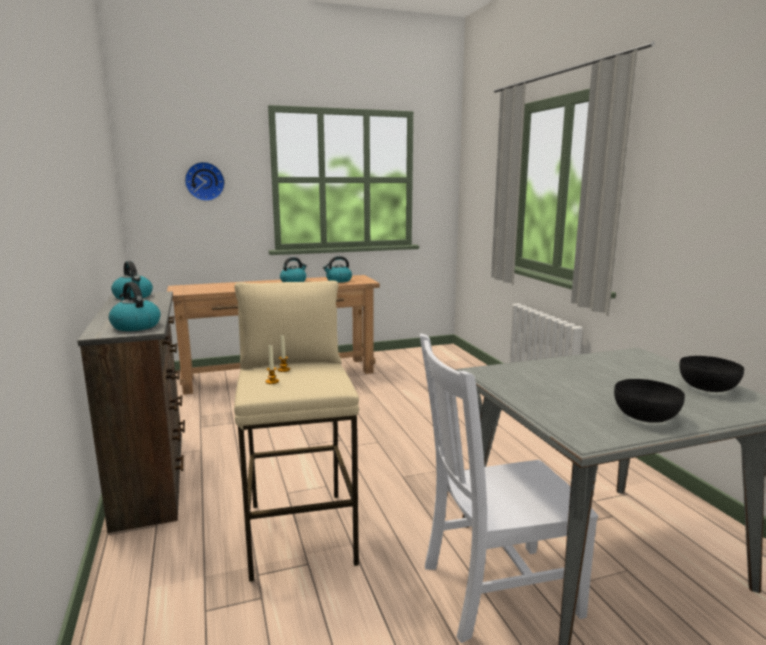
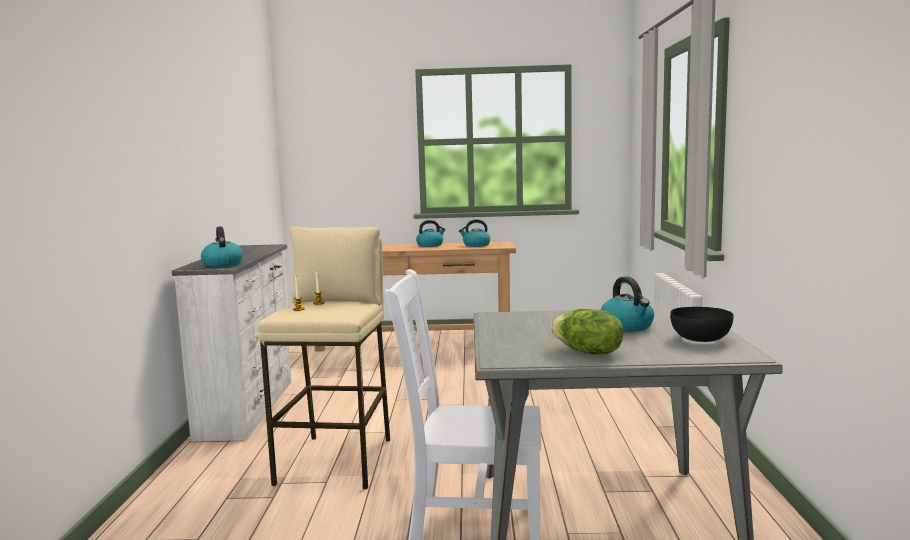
camera: 20 degrees right, 5 degrees down
(133, 297) = (250, 247): kettle -> kettle (627, 326)
(153, 475) = (249, 408): brown dresser -> white dresser
(204, 181) = (353, 146): wall clock -> none
(646, 417) = (587, 352): black bowl -> lettuce

